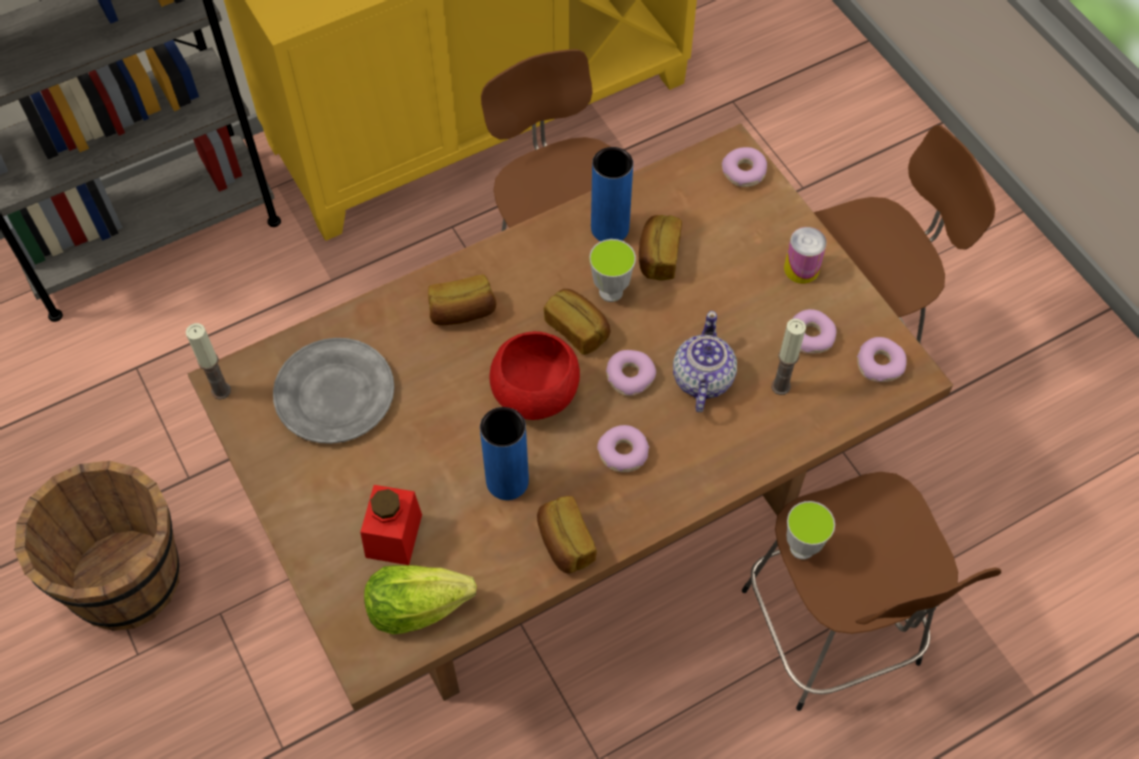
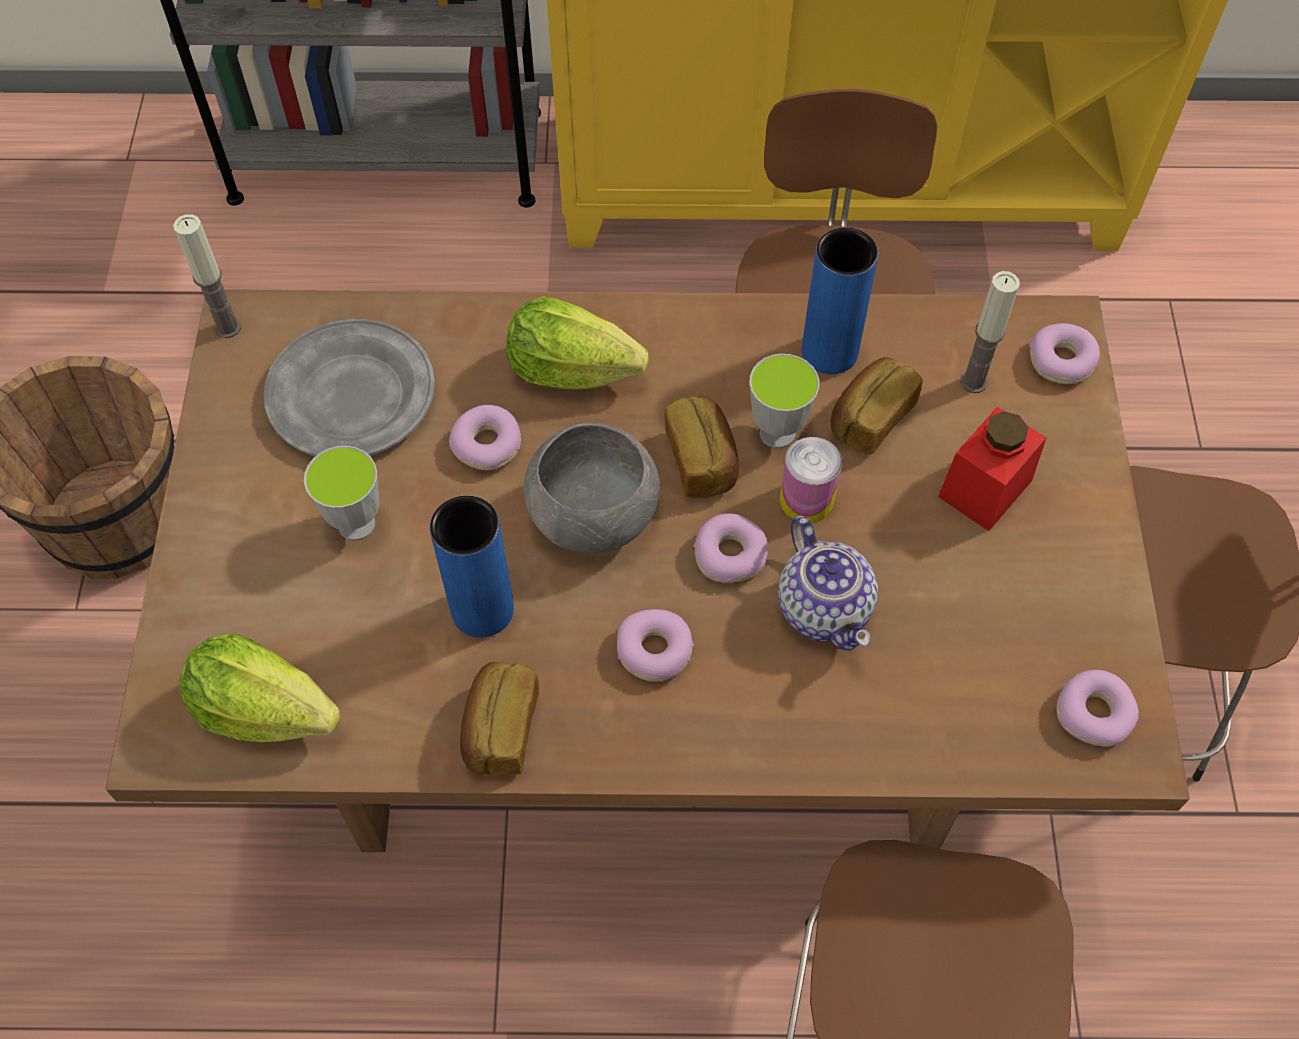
camera: 30 degrees right, 0 degrees up
(394, 536) = (299, 605): red jar -> red jar (985, 488)
(462, 312) = (571, 370): bread -> lettuce
(534, 393) = (592, 514): red bowl -> grey bowl
(701, 379) = (824, 607): teapot -> teapot turned 120 degrees clockwise
(780, 386) = (929, 672): candle -> candle (973, 382)
(801, 269) = (1061, 526): can -> can (806, 499)
(802, 548) = (852, 912): cup -> cup (356, 524)
(810, 336) = (1016, 624): donut -> donut (487, 444)

